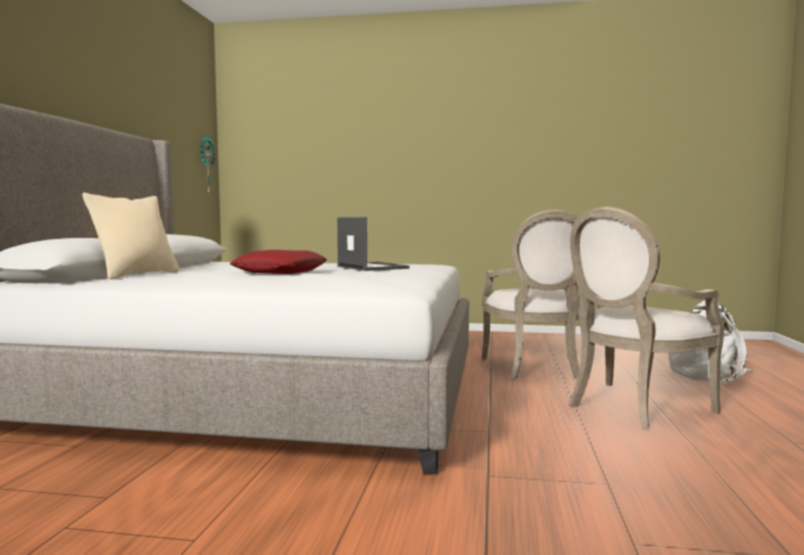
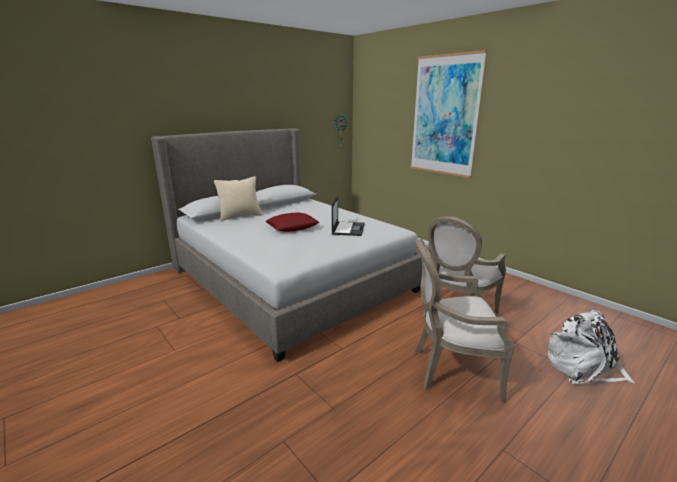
camera: 40 degrees right, 15 degrees up
(394, 135) = (445, 116): none -> picture

